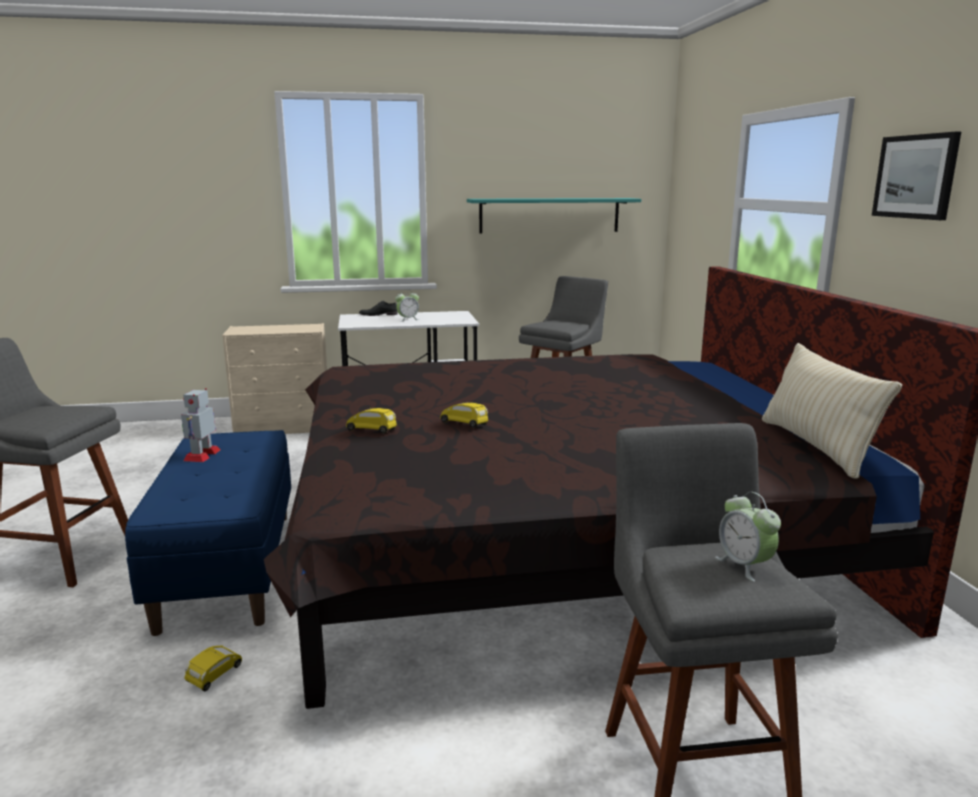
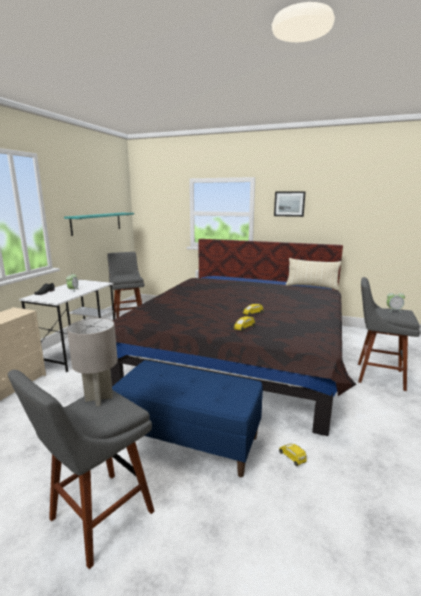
camera: 60 degrees left, 0 degrees up
(66, 410) = (98, 399): none -> grey table lamp
(202, 455) = (158, 386): toy robot -> none

